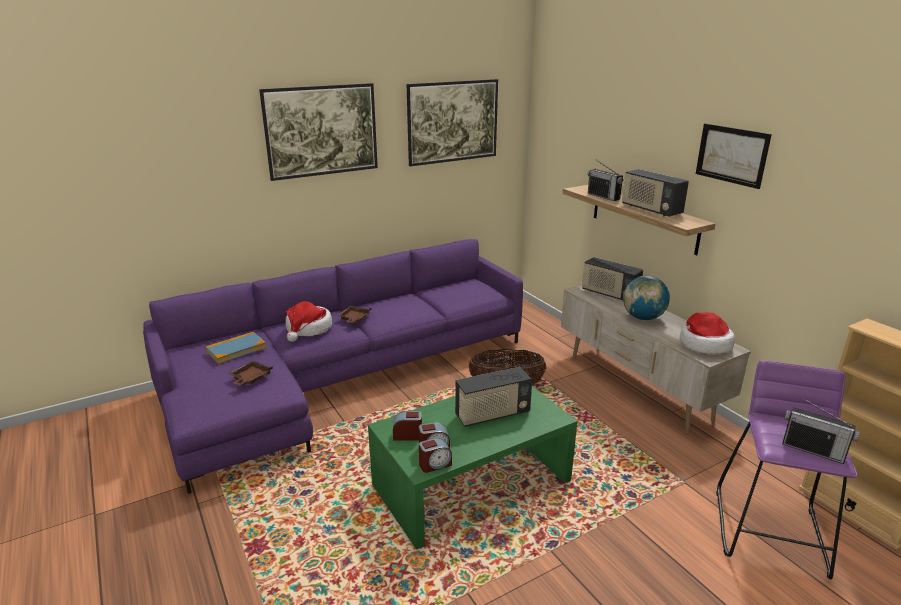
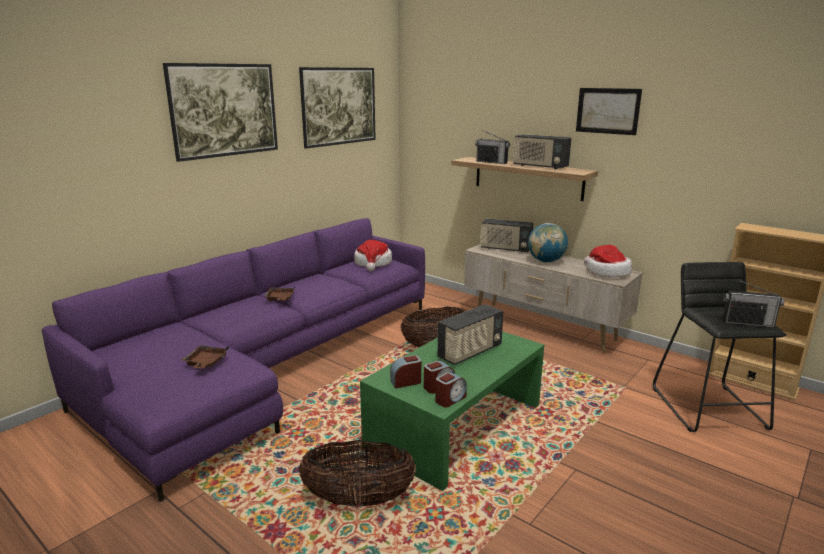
camera: 20 degrees left, 5 degrees down
(236, 349) = (169, 341): book -> none
(308, 329) = (238, 313): hat -> hat (373, 263)
(339, 536) = (358, 499): none -> basket
(771, 532) = (709, 408): purple stool -> black stool

